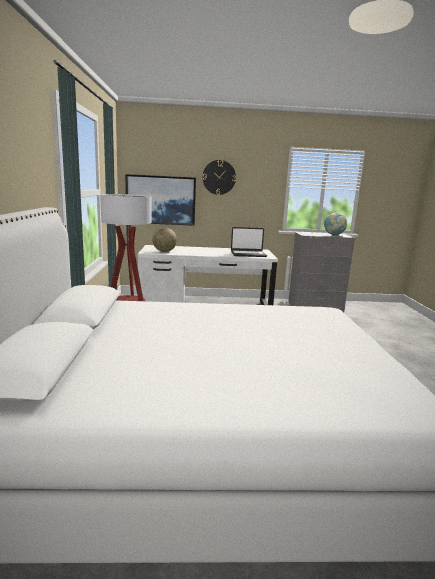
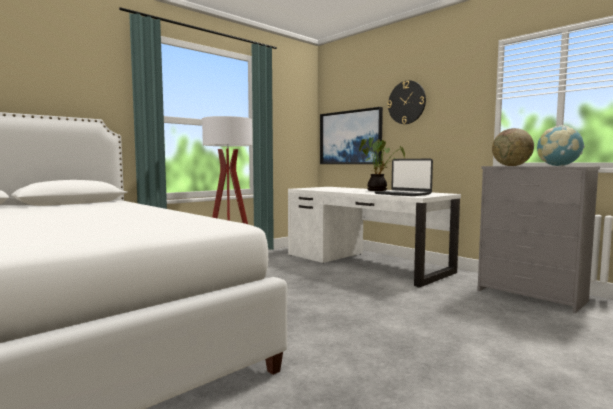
camera: 50 degrees right, 10 degrees down
(164, 251) = (319, 189): globe -> globe (511, 166)
(211, 249) = (378, 190): none -> potted plant

